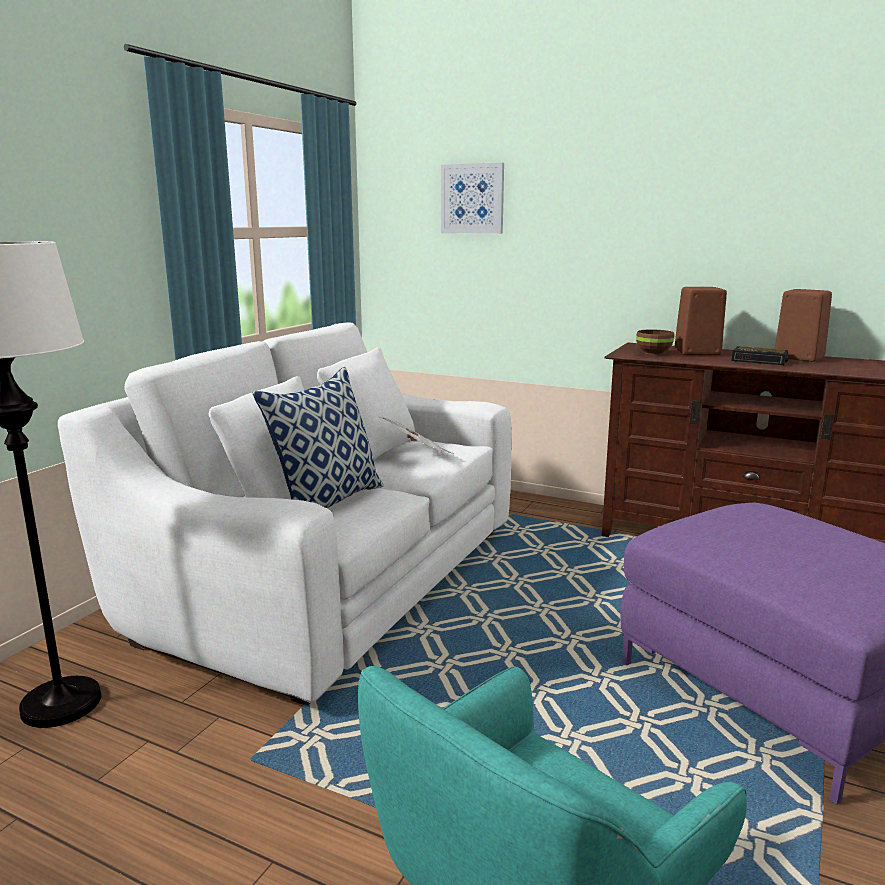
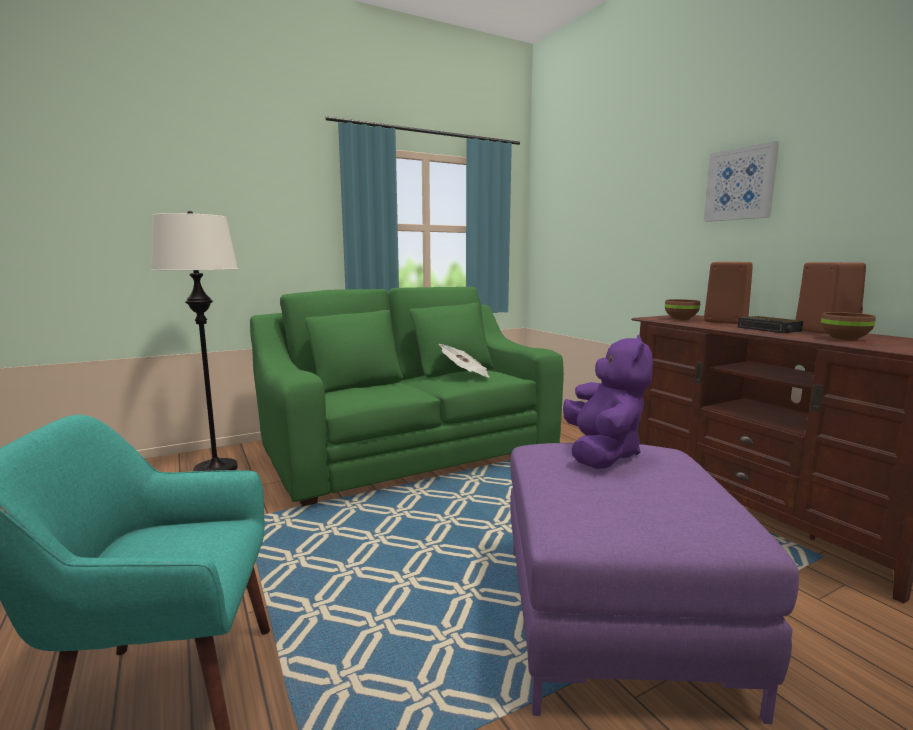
camera: 35 degrees right, 5 degrees down
(327, 502) = (373, 389): pillow -> none
(333, 580) = (409, 452): white sofa -> green sofa
(472, 199) = (589, 202): picture -> picture (740, 184)
(738, 525) = (601, 453): none -> purple plush toy
(839, 367) = (843, 339): none -> brown bowl

